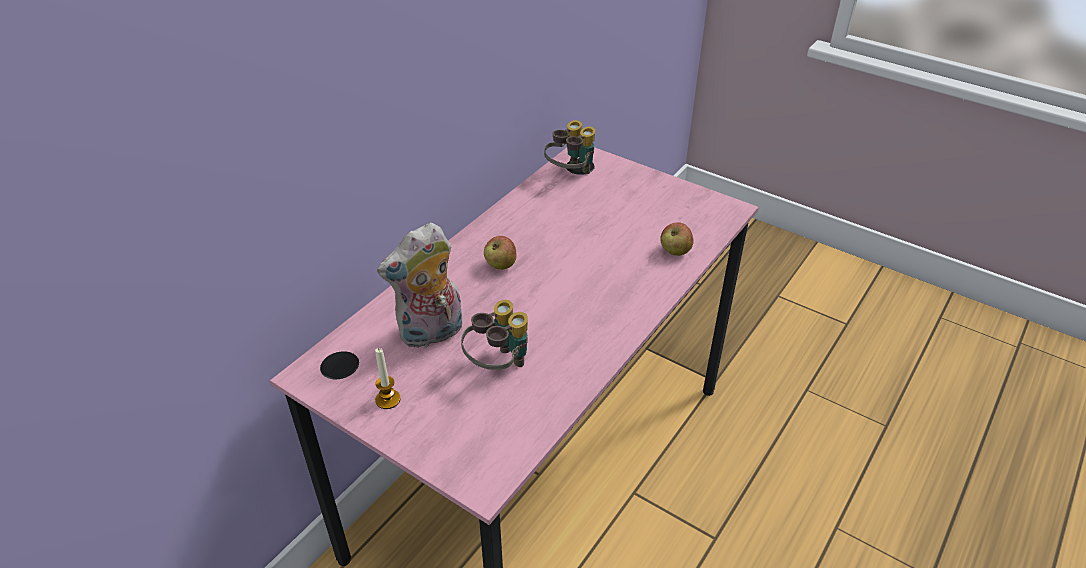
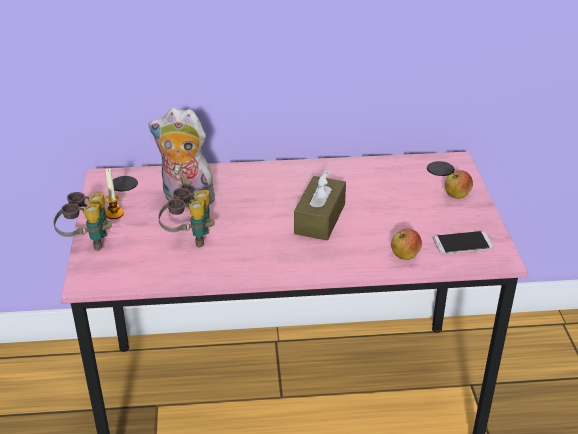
camera: 50 degrees right, 5 degrees down
(501, 265) = (283, 191): apple -> apple (457, 195)
(570, 174) = (423, 168): binoculars -> binoculars (87, 242)
(570, 267) = (320, 219): none -> brown tissue box
(691, 214) = (462, 243): none -> phone

